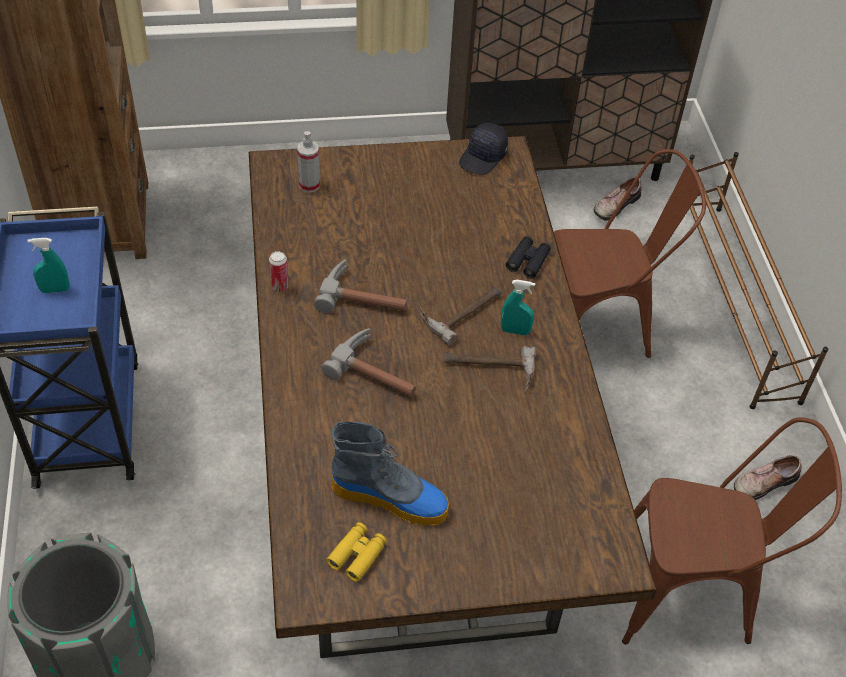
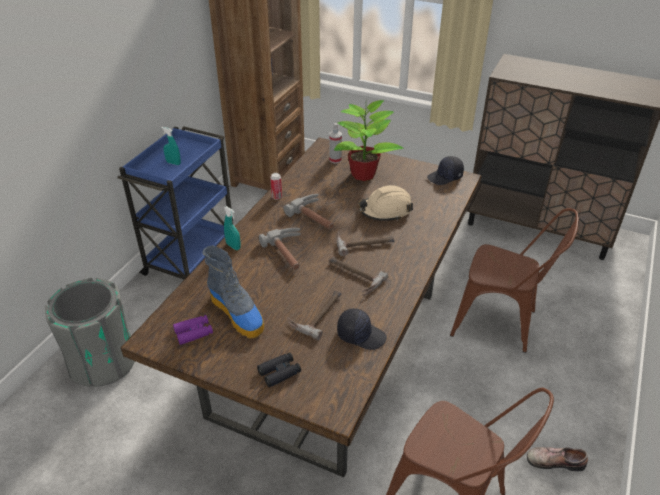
camera: 35 degrees right, 10 degrees down
(357, 555) = (194, 332): yellow binoculars -> purple binoculars
(371, 195) = (364, 174): none -> potted plant
(449, 247) = (385, 211): none -> beige hard hat
(489, 446) = (317, 313): none -> hammer
(515, 331) = (386, 263): turquoise spray bottle -> turquoise spray bottle (233, 246)
(528, 261) = (426, 233): black binoculars -> black binoculars (279, 372)
(566, 450) = (361, 335): none -> black cap
(615, 204) = (563, 262): shoe -> none
(733, 302) = (610, 345): brown shoe rack -> none

